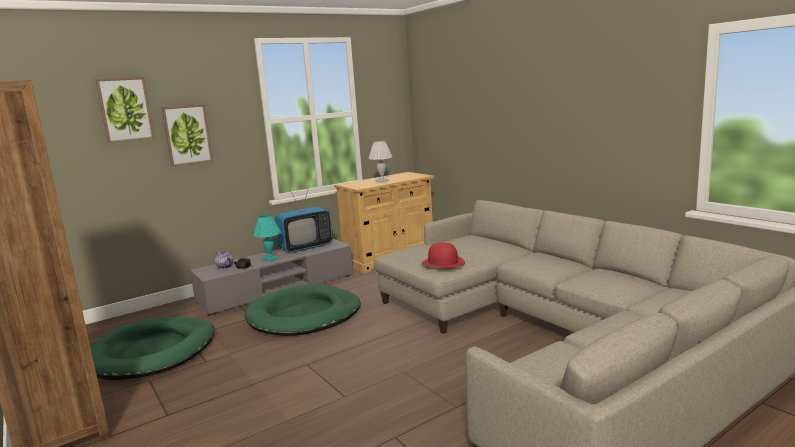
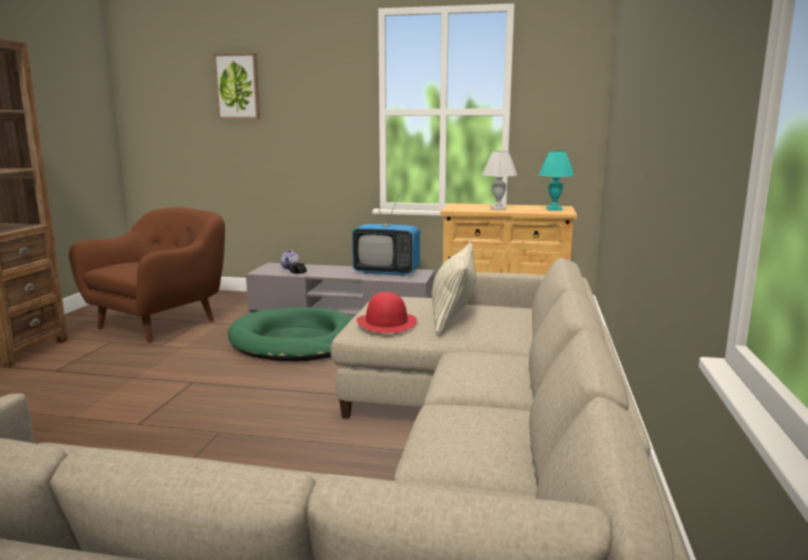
camera: 45 degrees right, 0 degrees up
(152, 352) = (160, 323): green dog bed -> brown armchair
(187, 135) = (292, 119): picture -> none
(270, 258) = (334, 272): turquoise table lamp -> turquoise table lamp (554, 209)
(458, 248) = (453, 315): none -> pillow

